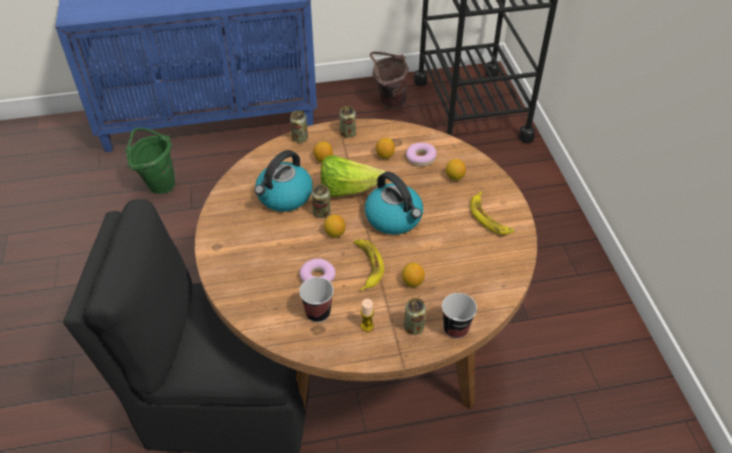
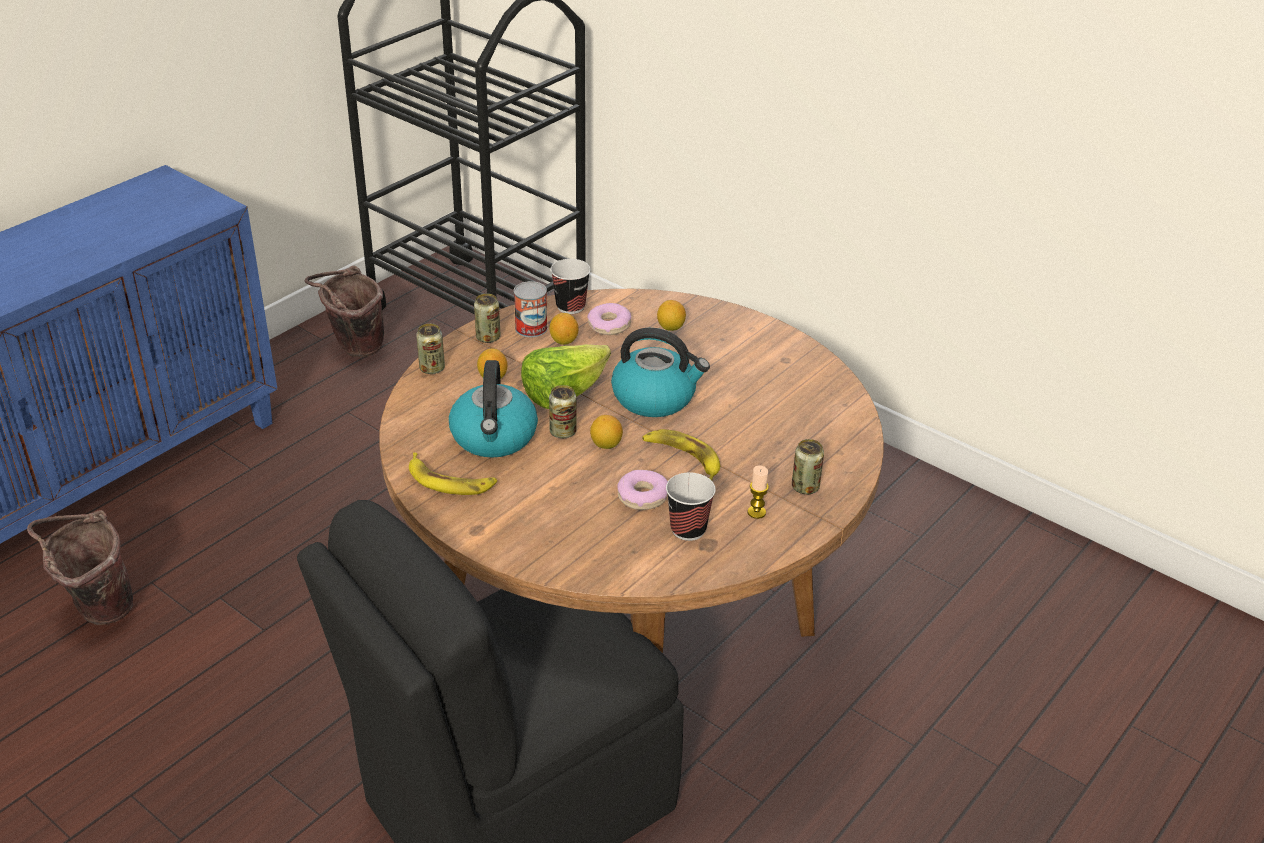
camera: 40 degrees left, 10 degrees down
(158, 184) = (97, 610): green bucket -> brown bucket
(376, 138) = (531, 328): none -> can
(412, 282) = (751, 447): lemon -> none
(455, 329) = (847, 466): cup -> cup (570, 306)
(489, 218) = (756, 349): banana -> banana (450, 481)

